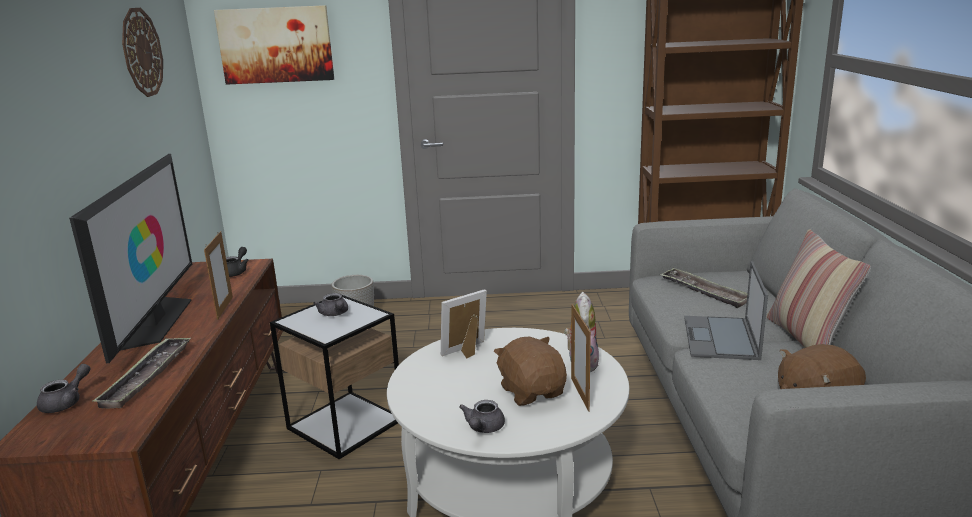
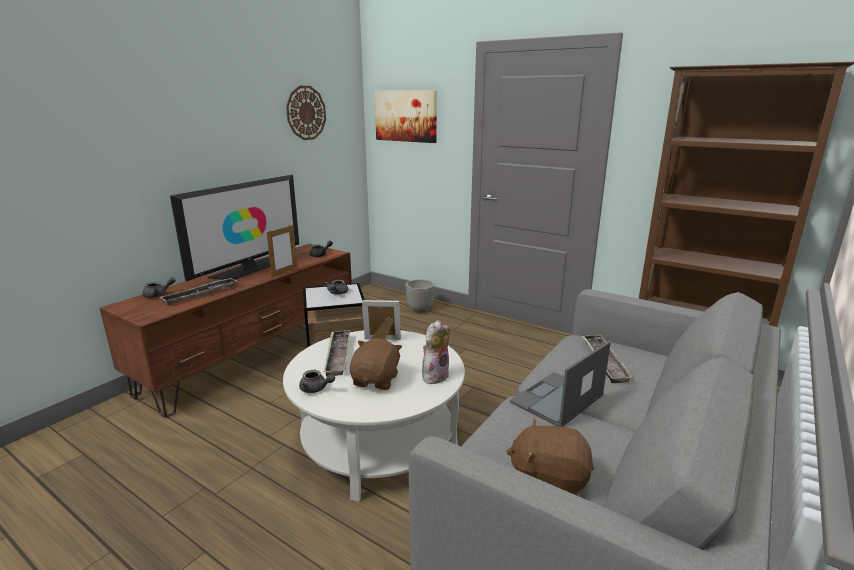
camera: 35 degrees right, 0 degrees up
(443, 385) = (338, 355): none -> tray
(483, 428) = (316, 389): grey teapot -> grey teapot turned 120 degrees counterclockwise
(580, 394) = (400, 394): picture frame -> none
(807, 339) = (631, 430): pillow -> none

